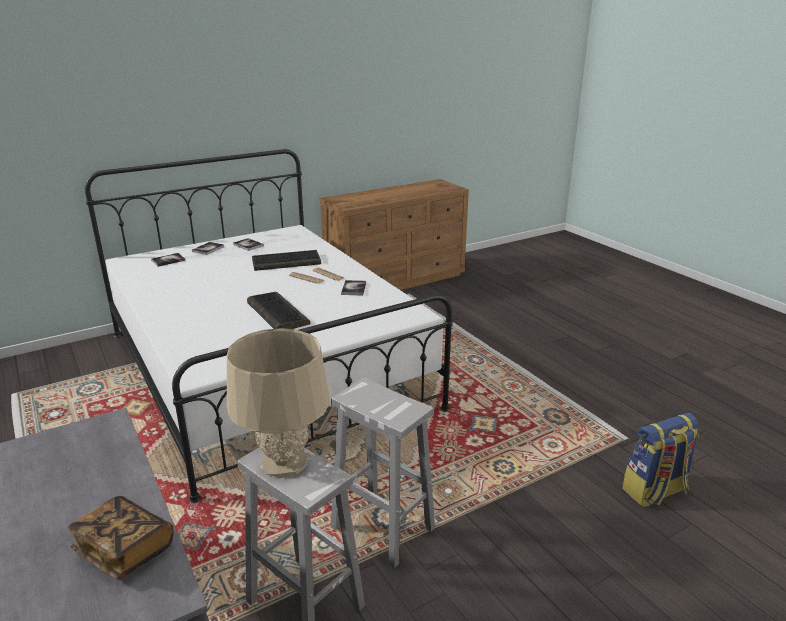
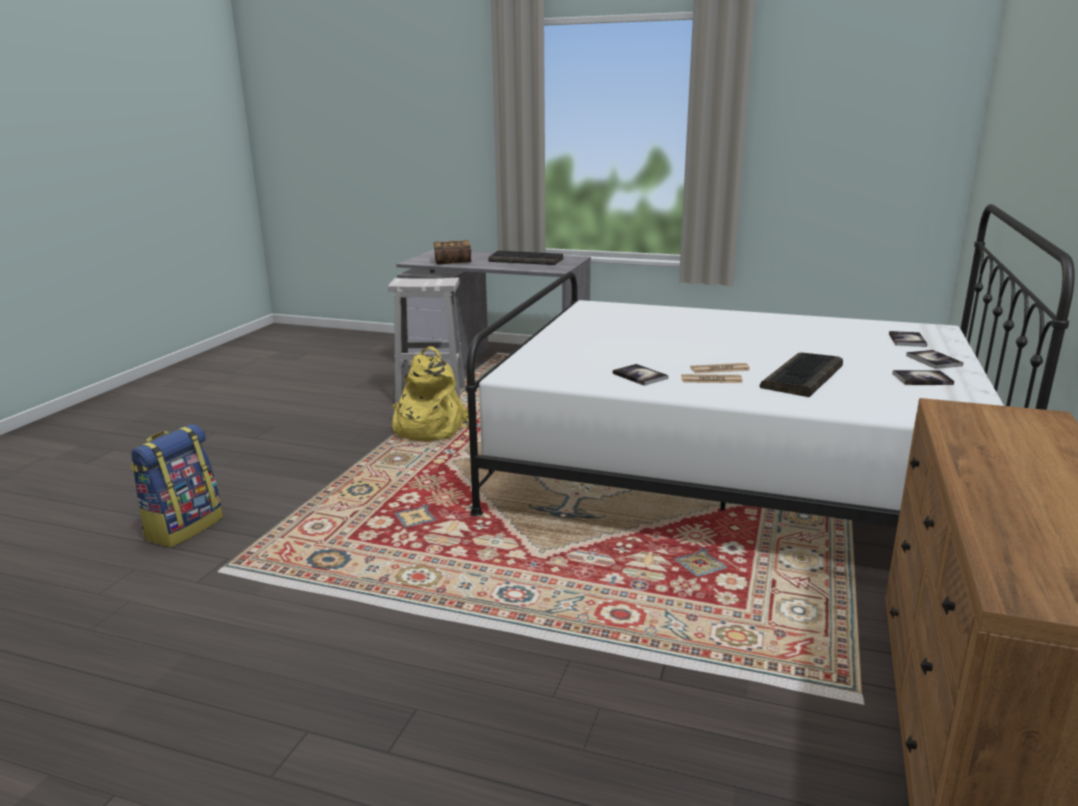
camera: 140 degrees right, 5 degrees down
(276, 313) = (647, 339): keyboard -> keyboard (526, 260)
(284, 462) = (432, 281): beige table lamp -> none
(381, 527) = (427, 428): white stool -> yellow backpack

